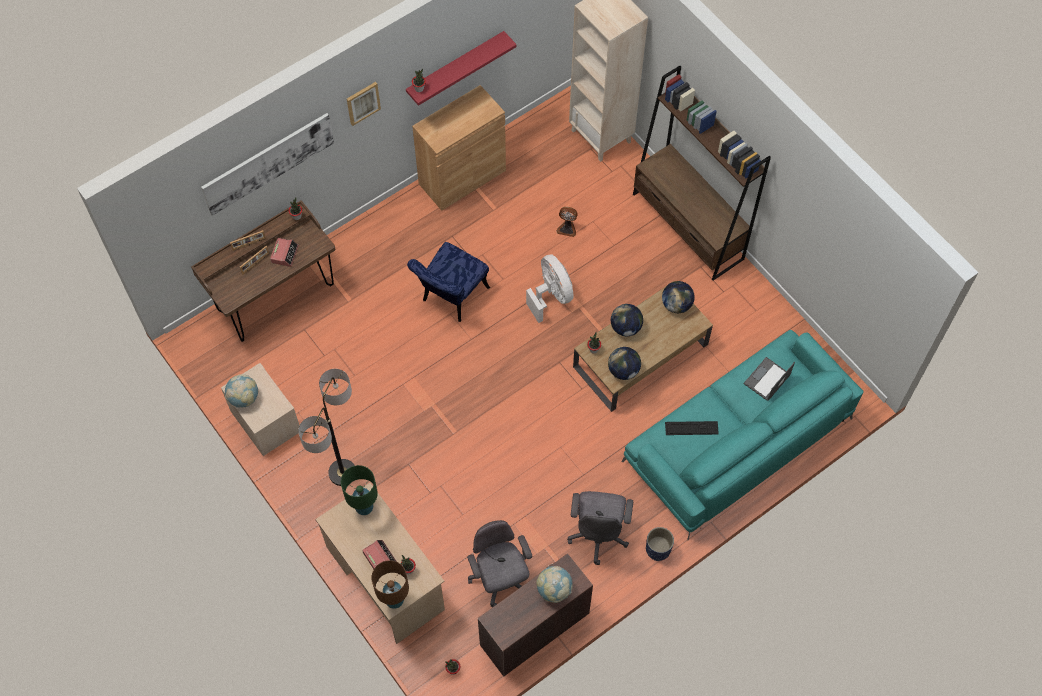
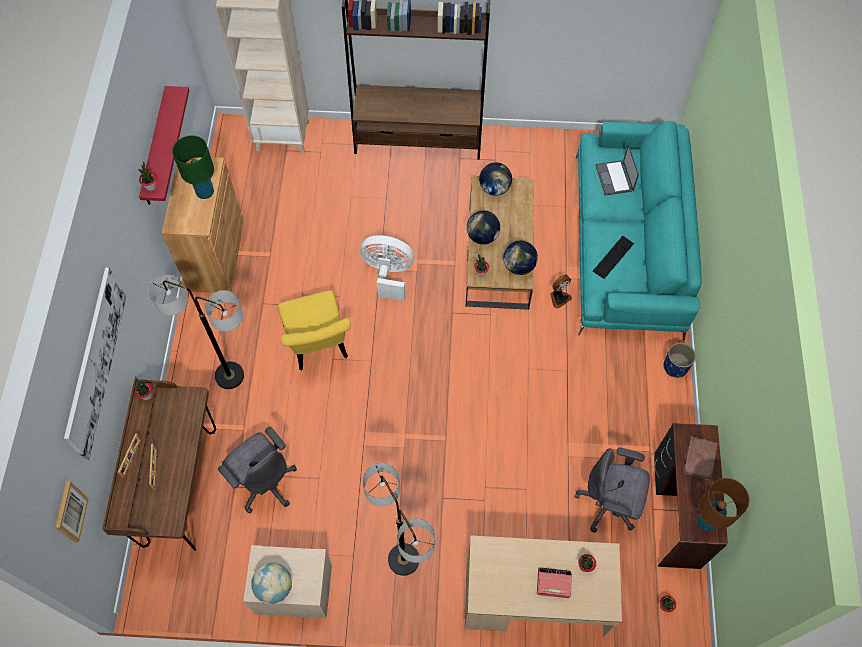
camera: 50 degrees left, 0 degrees up
(285, 254) = (171, 436): alarm clock -> none
(363, 103) = (121, 235): picture -> picture (70, 512)
(364, 507) = (492, 559): green table lamp -> green table lamp (205, 192)
(379, 261) = (229, 376): none -> floor lamp
(394, 600) = (606, 601): brown table lamp -> brown table lamp (706, 521)
(451, 297) = (318, 347): blue chair -> yellow chair
(554, 589) = (699, 458): globe -> brown book
(567, 228) = (339, 218): fan -> fan (559, 297)
(598, 534) = (628, 399): grey office chair -> grey office chair (265, 482)

